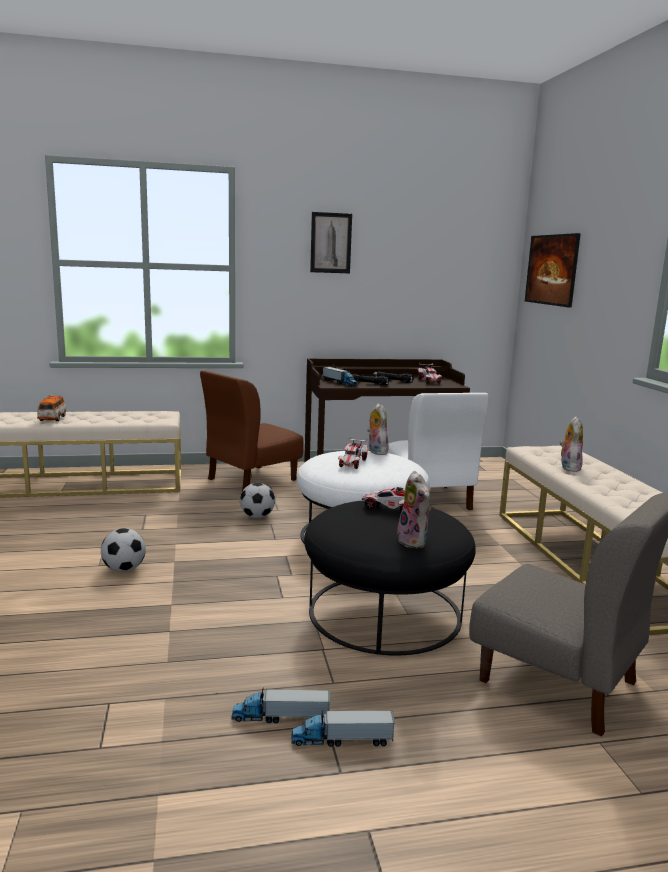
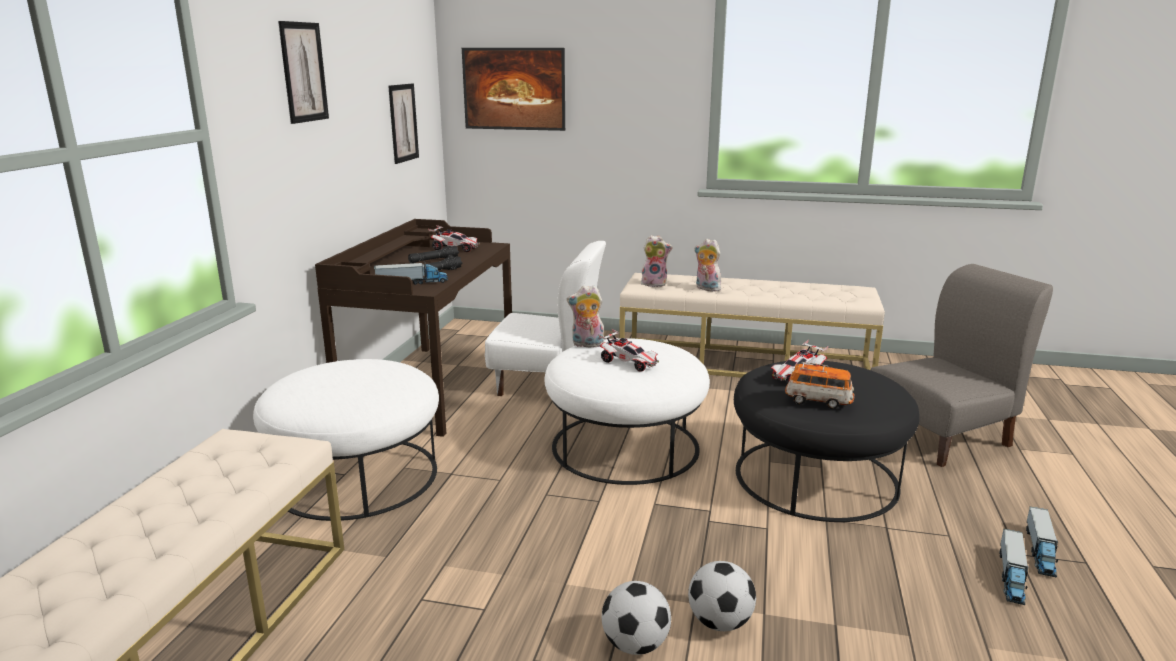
camera: 65 degrees left, 5 degrees up
(52, 419) = (112, 566): toy car -> toy car (818, 401)
(251, 479) = (356, 476): brown chair -> white ottoman
(257, 516) = (513, 499): football -> football (720, 622)
(414, 541) = (885, 385): plush toy -> plush toy (654, 284)
(451, 288) = (403, 123): none -> picture

